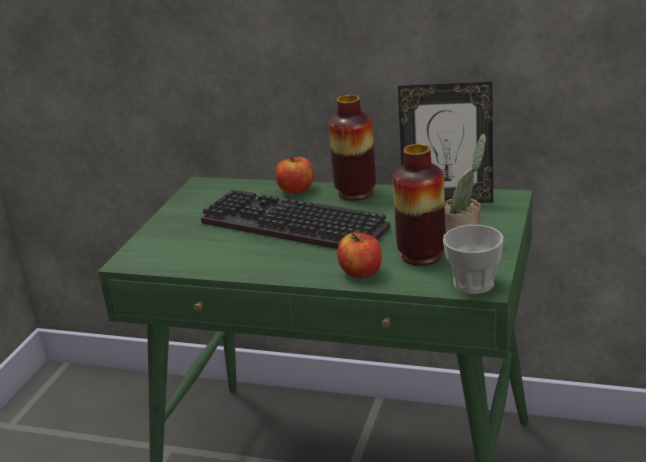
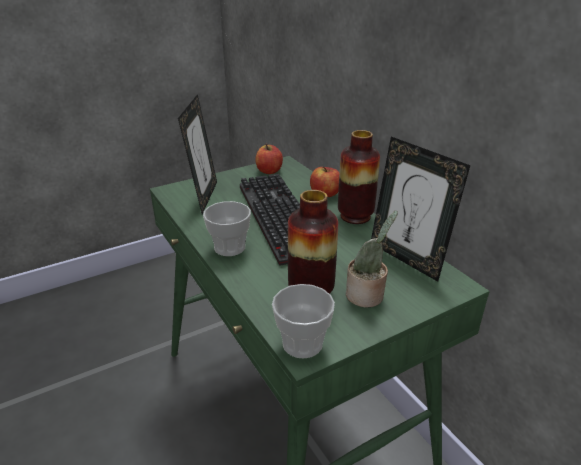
camera: 40 degrees right, 5 degrees up
(180, 247) = (204, 197): none -> picture frame
(294, 266) = (229, 247): none -> cup
(361, 272) = (254, 279): apple -> apple (269, 171)

